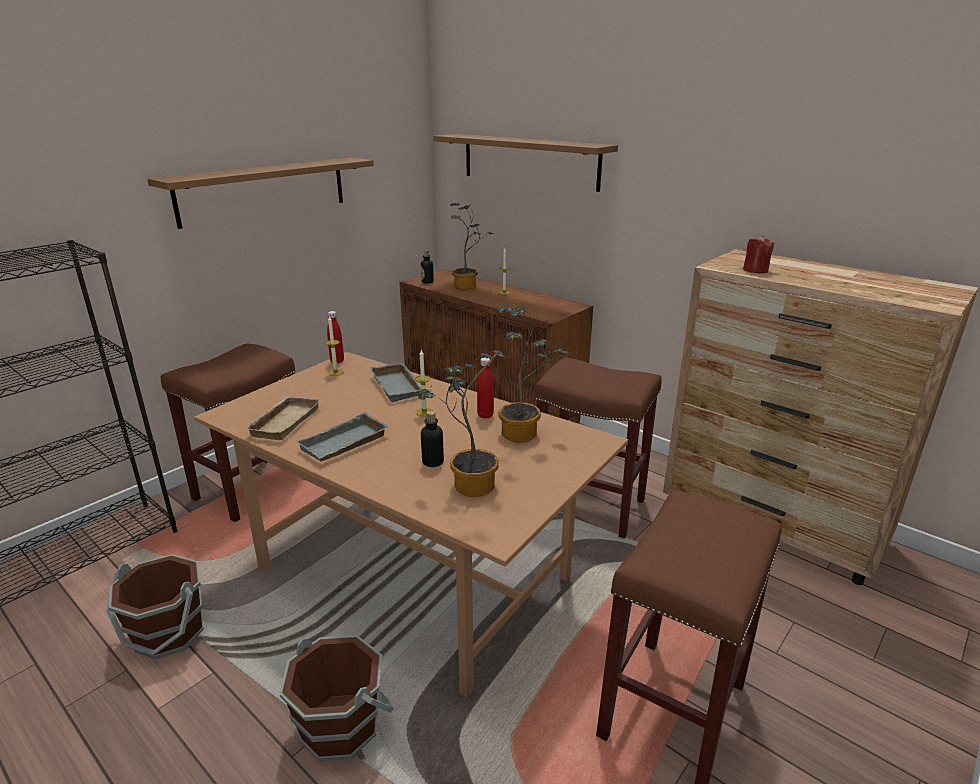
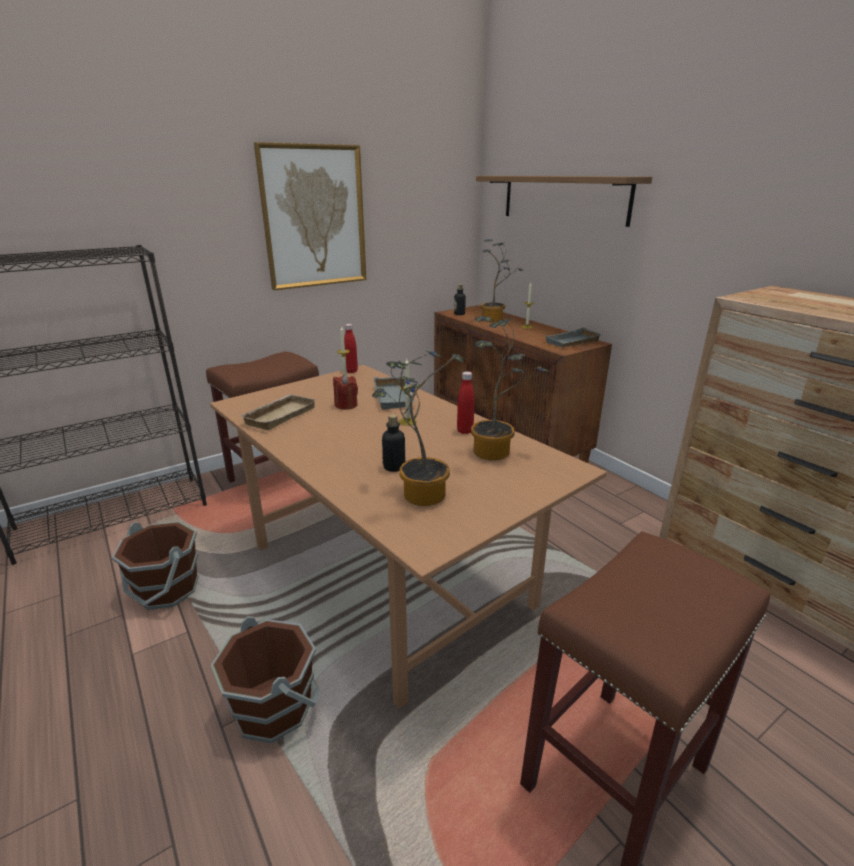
camera: 15 degrees right, 0 degrees up
(264, 190) = (314, 217): shelf -> picture
(344, 444) = (321, 441): grey tray -> grey tray (573, 342)
(590, 505) = (580, 541): brown stool -> none
(755, 270) = (788, 303): red candle -> red candle (346, 405)

